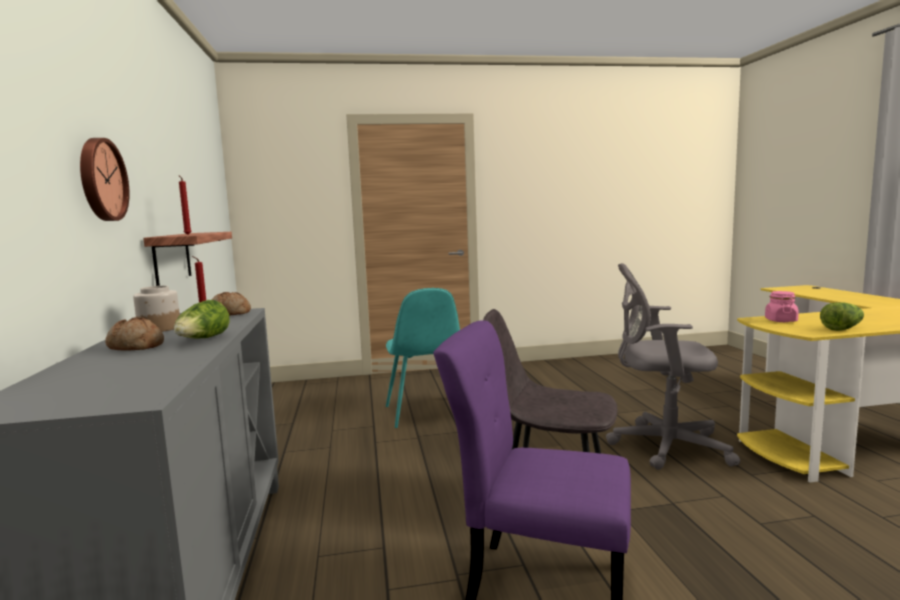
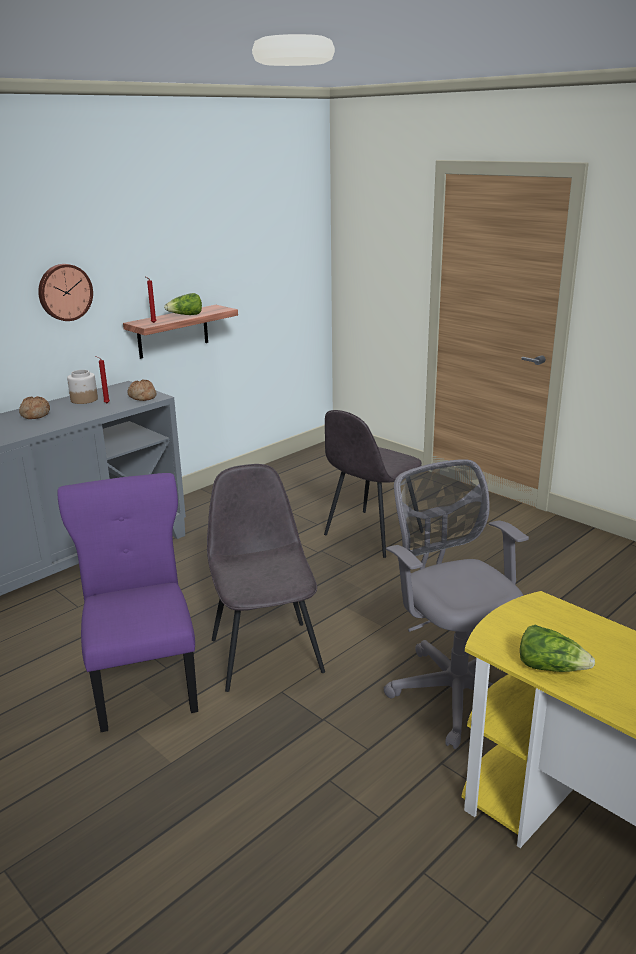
camera: 55 degrees right, 15 degrees up
(203, 339) = (60, 421): lettuce -> lettuce (185, 315)
(424, 413) = (371, 534): turquoise chair -> grey chair
(780, 320) = (555, 621): pink jar -> none

